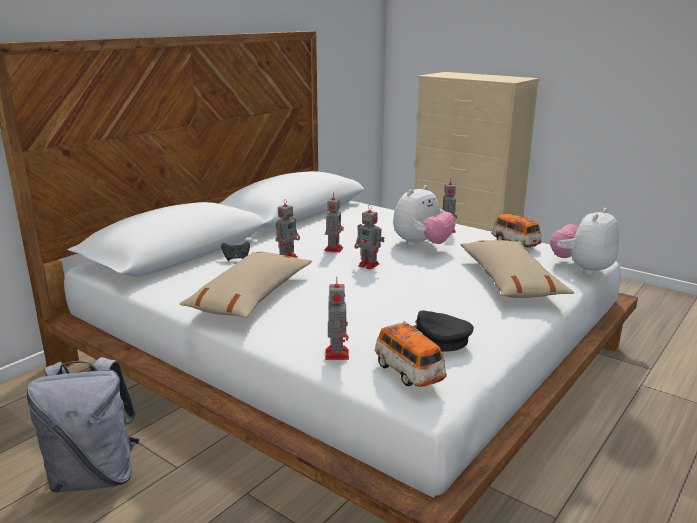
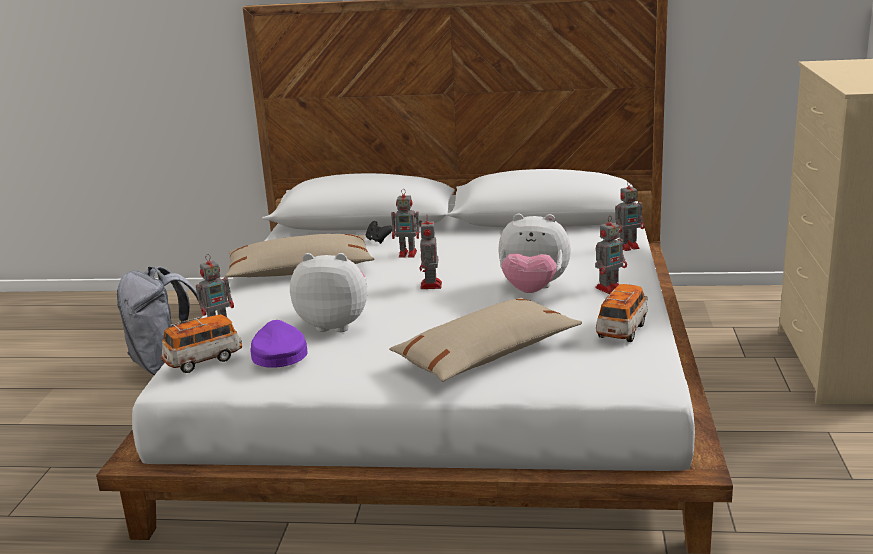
camera: 60 degrees right, 0 degrees up
(334, 249) = (458, 262): toy robot -> toy robot (629, 246)
(409, 372) = (204, 360): toy car -> toy car turned 150 degrees counterclockwise
(436, 339) = (278, 353): black cap -> purple cap
(582, 269) = (599, 386): plush toy -> plush toy (335, 324)

